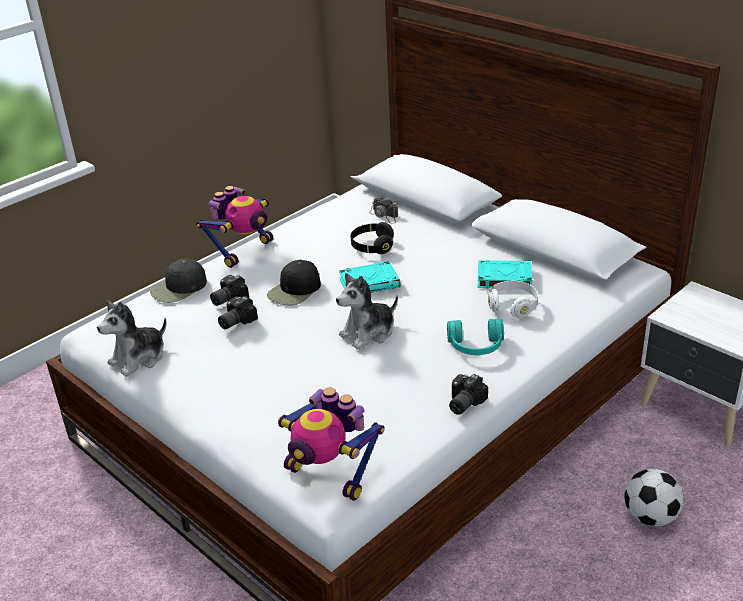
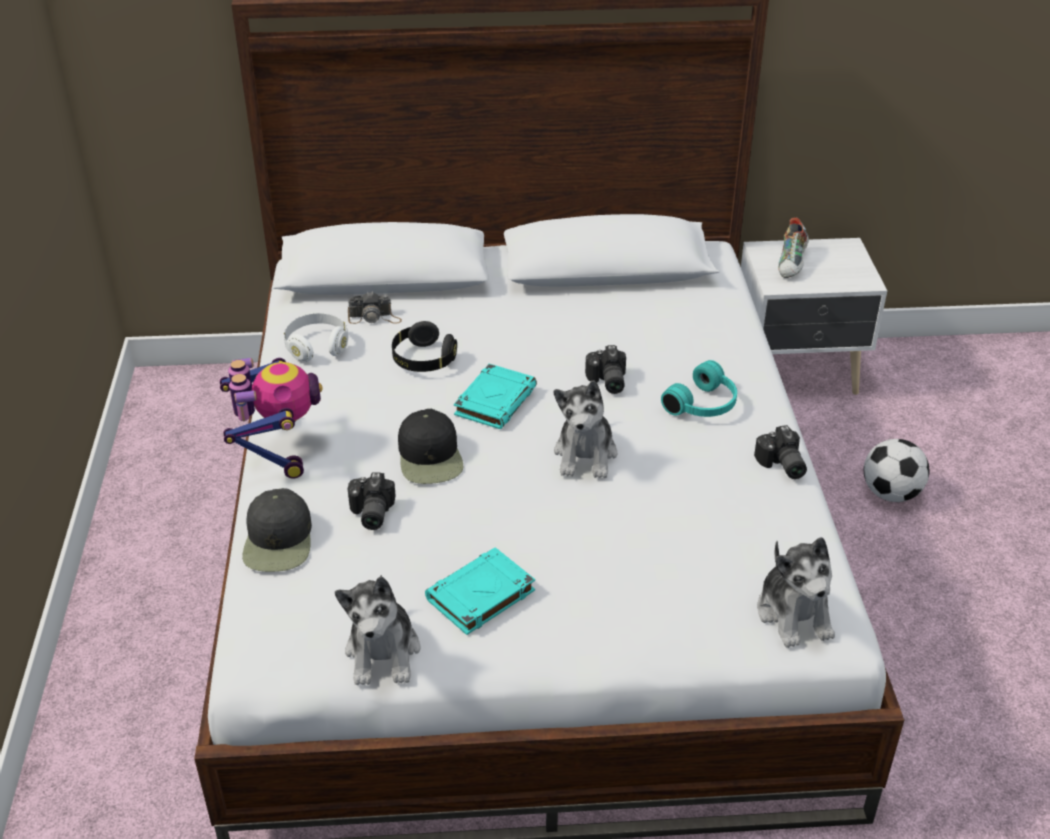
camera: 50 degrees left, 5 degrees up
(235, 321) = (428, 532): camera -> camera (606, 382)
(330, 475) = (794, 614): toy robot -> plush toy
(503, 278) = (612, 322): turquoise book -> turquoise book (480, 596)
(512, 306) = (667, 346): white headphones -> white headphones (317, 347)
(702, 309) = (792, 264): none -> shoe

